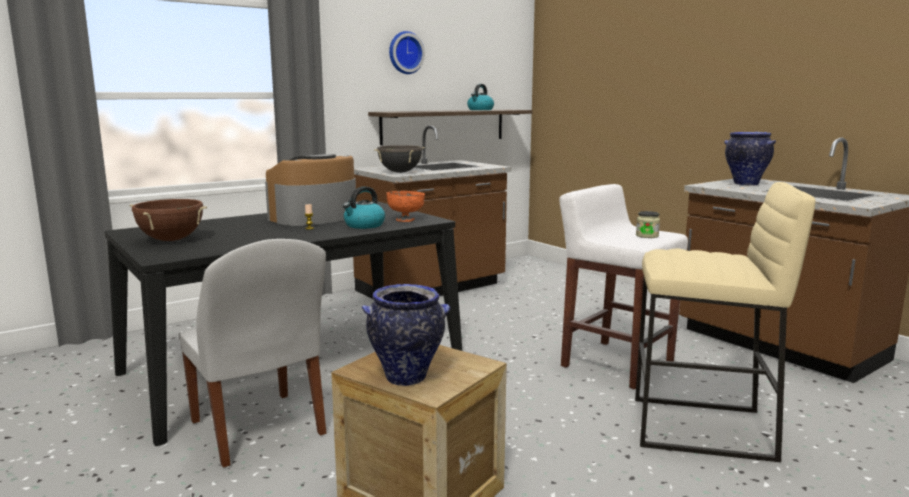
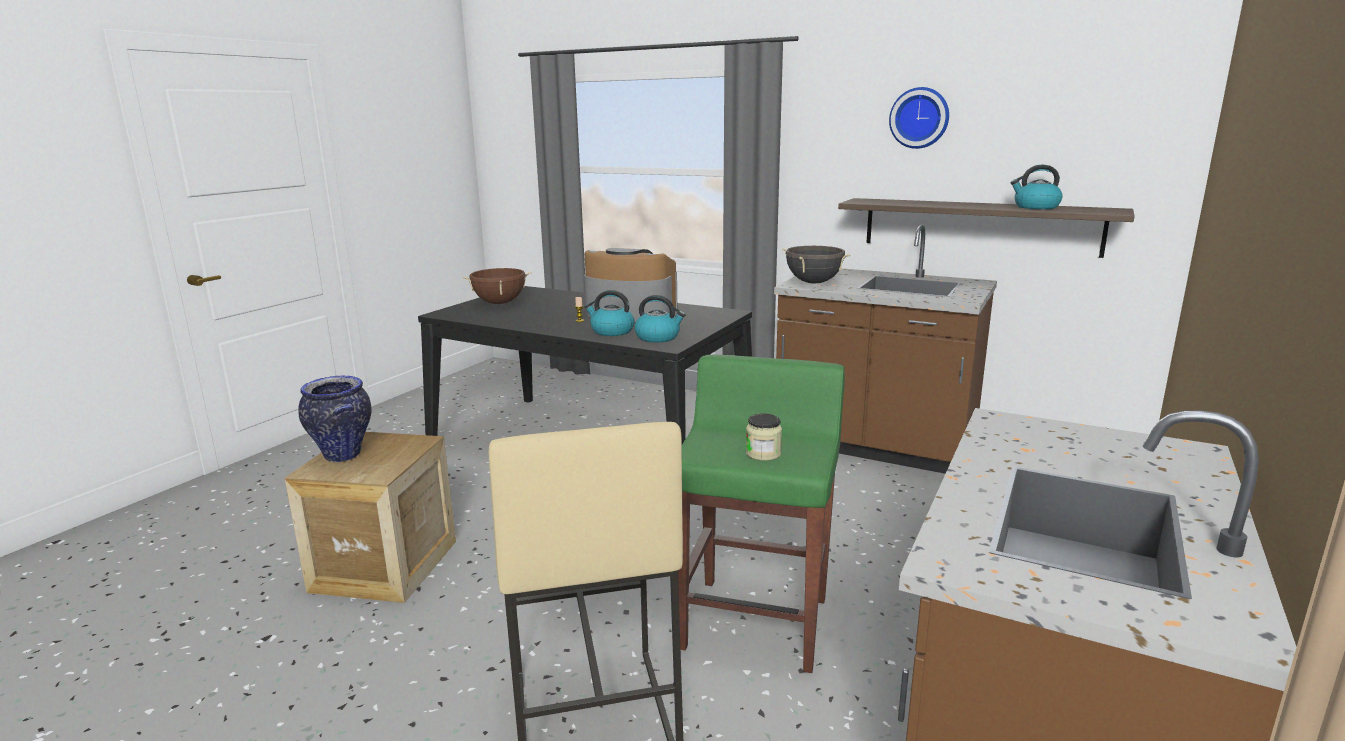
camera: 65 degrees right, 5 degrees up
(258, 430) = (463, 473): white chair -> none
(405, 220) = (658, 337): orange bowl -> kettle
(616, 363) = (755, 621): white stool -> green stool
(745, 184) = (1091, 450): vase -> none

